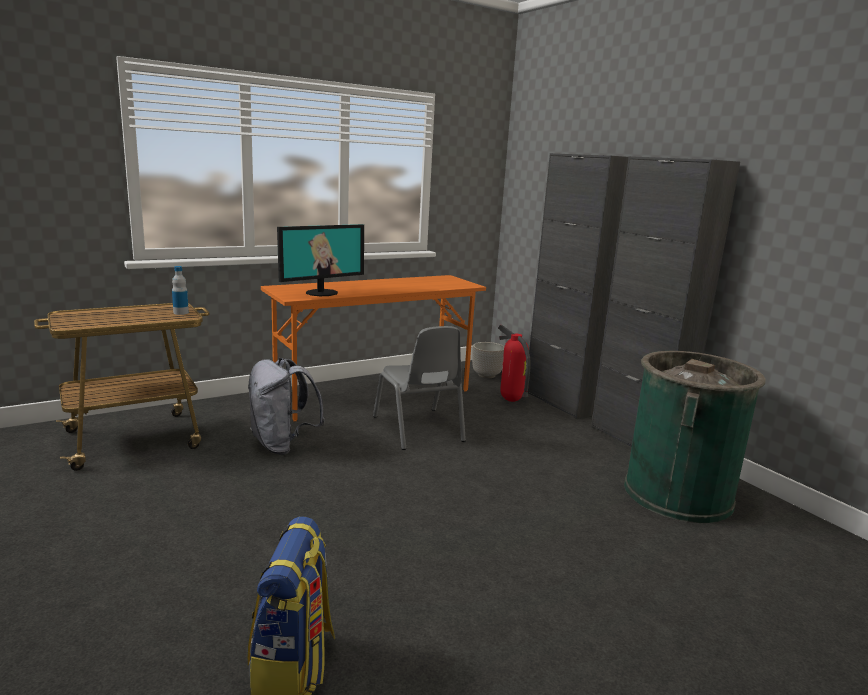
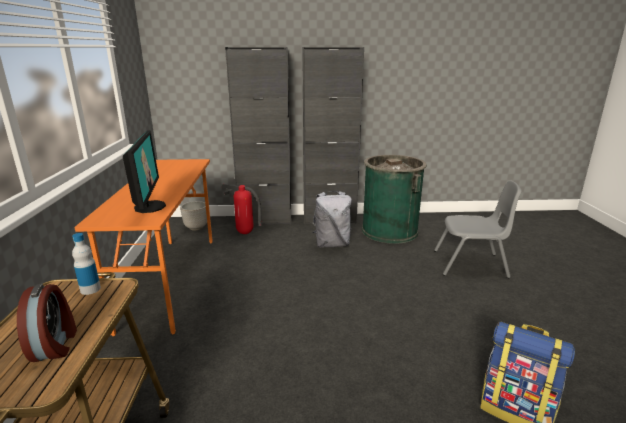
camera: 60 degrees left, 5 degrees up
(110, 320) = (55, 344): none -> alarm clock
(282, 445) = (216, 351): grey backpack -> grey backpack (332, 244)
(418, 429) = (251, 278): grey chair -> grey chair (470, 264)

